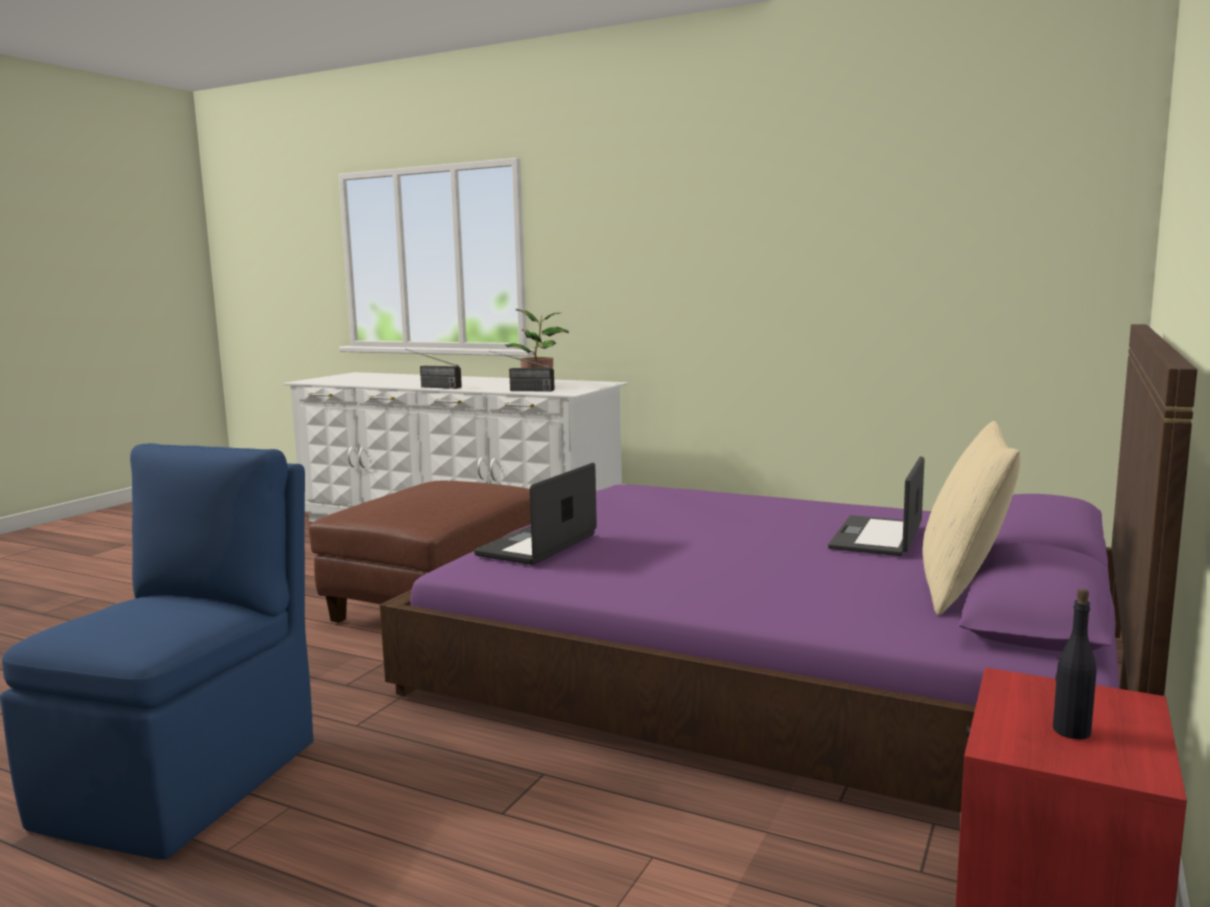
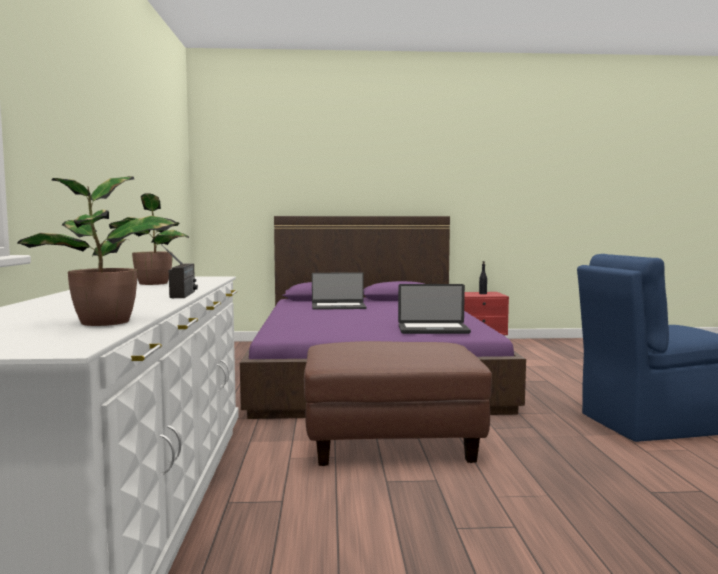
camera: 120 degrees left, 5 degrees down
(354, 382) = (103, 322): none -> potted plant
(520, 390) = (206, 282): radio -> none
(962, 588) = (389, 301): beige pillow -> none

